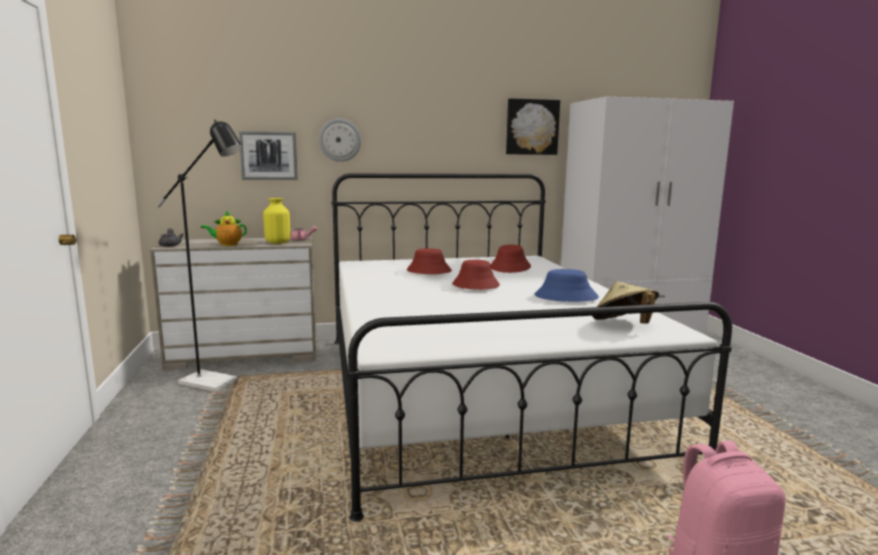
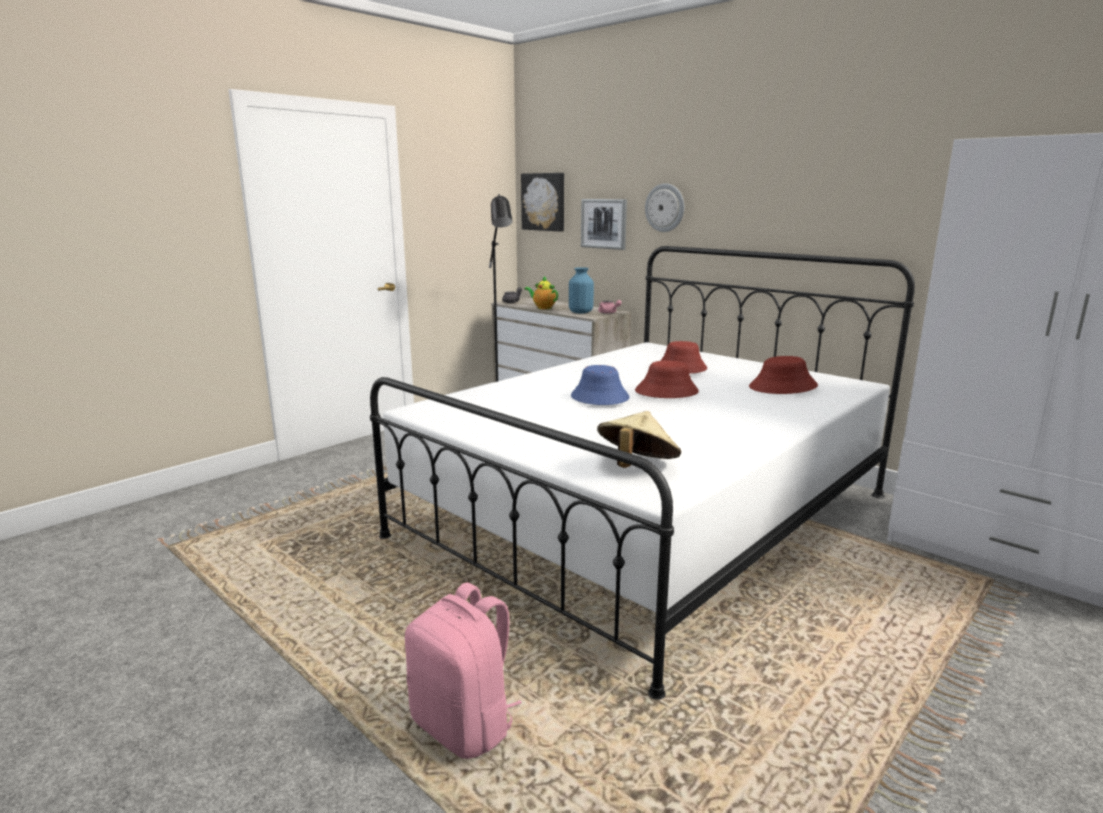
camera: 55 degrees right, 5 degrees up
(278, 242) = (581, 312): yellow vase -> blue vase
(531, 127) = (912, 188): picture -> picture (544, 202)
(565, 297) = (704, 428): blue hat -> blue hat (599, 397)

